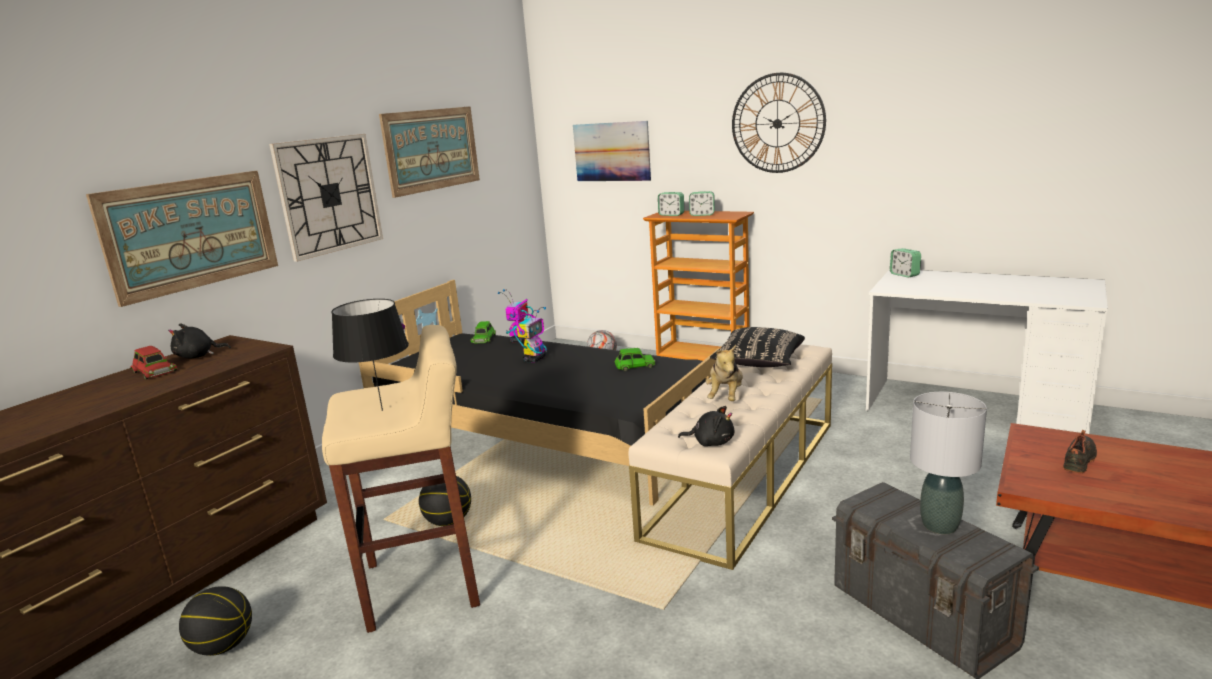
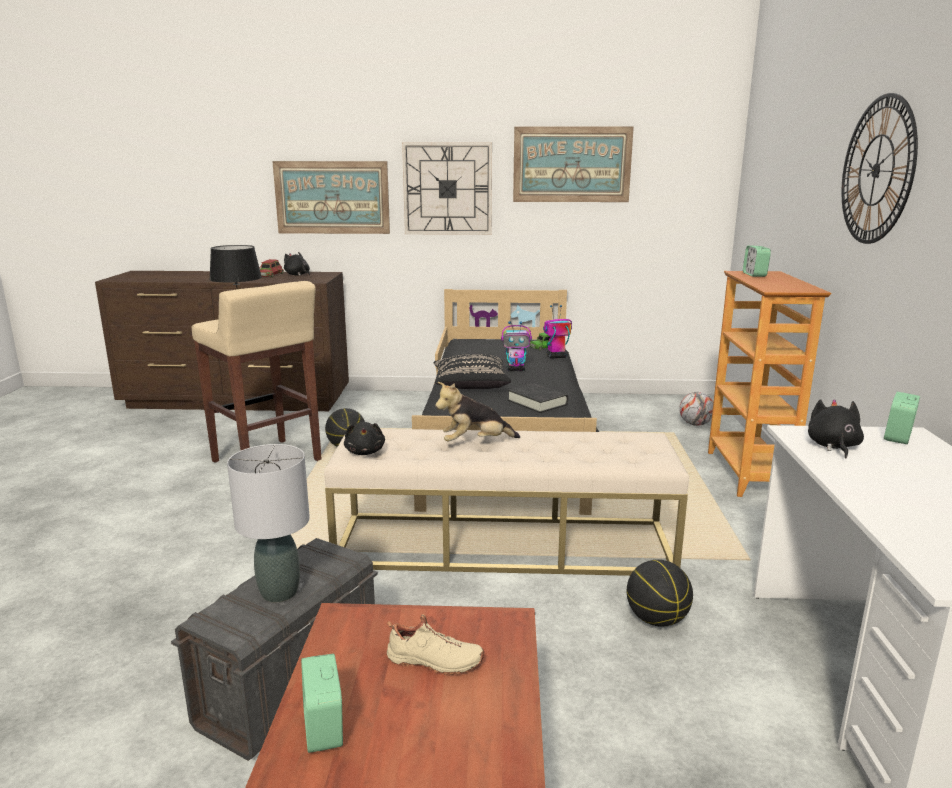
camera: 60 degrees right, 0 degrees up
(223, 646) = (193, 432): basketball -> basketball (657, 619)
(611, 152) = (771, 191): picture -> none
(634, 366) = (537, 402): green toy car -> black book
(702, 215) = (773, 281): alarm clock -> alarm clock (323, 728)
(758, 363) = (585, 443): black pillow -> black pillow (470, 386)
(913, 287) = (832, 446): none -> black plush toy
(1080, 460) = (434, 662): black shoe -> beige shoe

